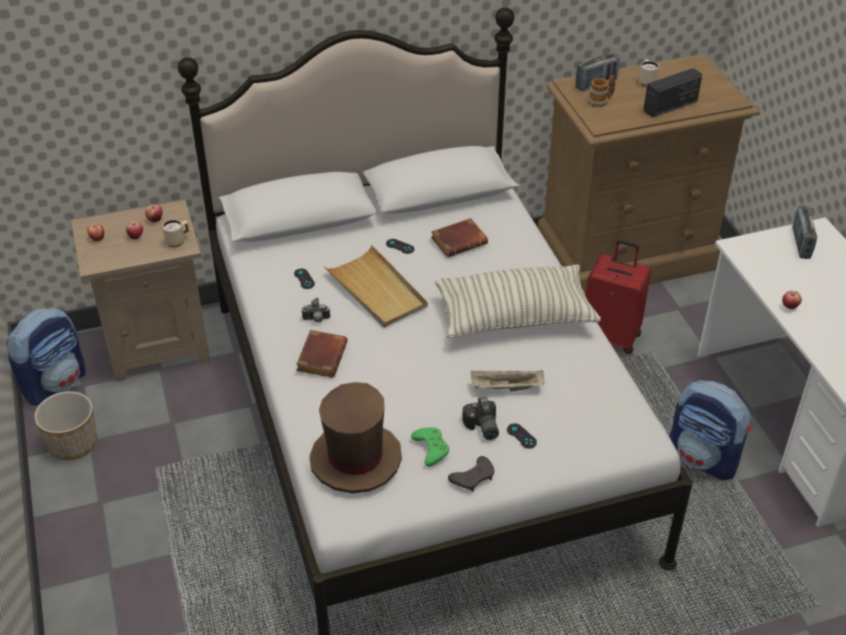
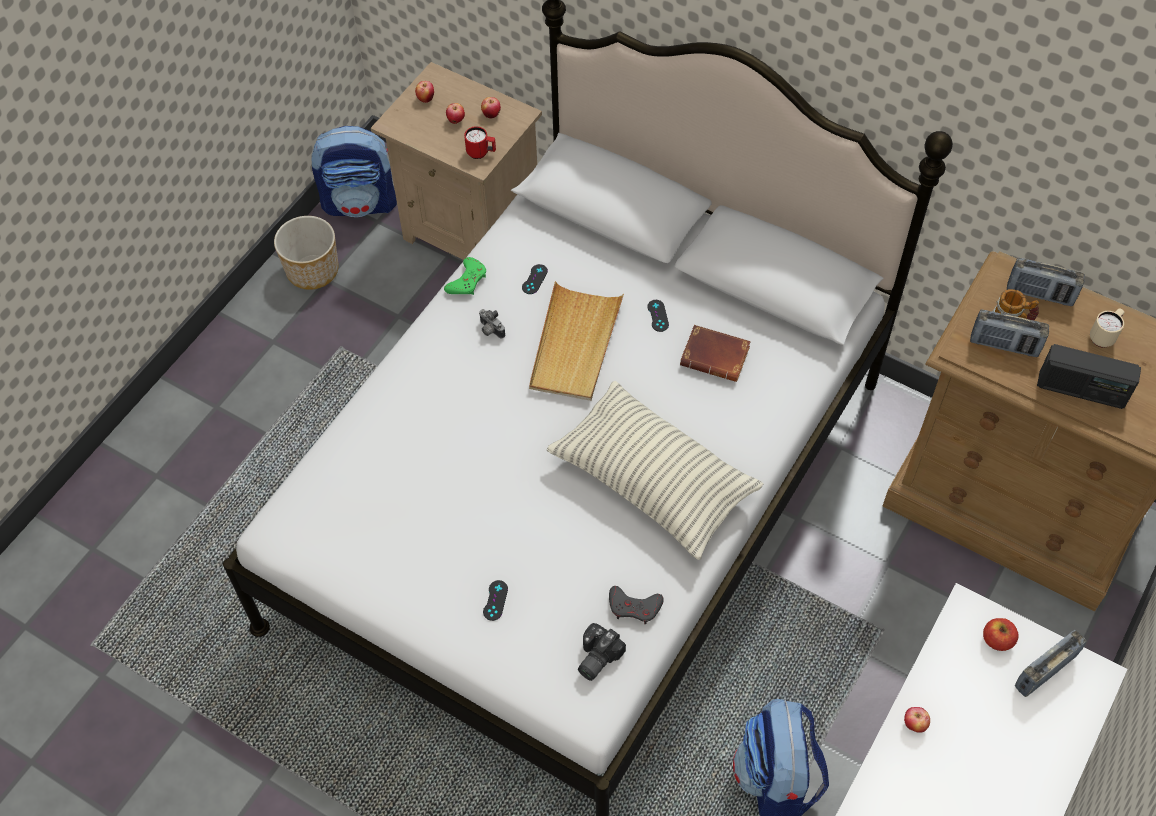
camera: 50 degrees right, 15 degrees up
(178, 241) = (481, 153): beige mug -> red mug
(320, 356) = (446, 370): brown book -> none
(355, 459) = (345, 492): brown hat -> none
(431, 448) = (411, 539): green game controller -> green game controller (467, 281)
(473, 477) = (408, 597): grey game controller -> grey game controller (634, 607)
(481, 427) = (476, 560): camera -> camera (595, 657)
(505, 388) = (546, 543): beige tray -> none
(611, 336) = (866, 576): red suitcase -> none
(614, 112) = (1004, 345): none -> radio
(765, 248) = (997, 640): none -> apple

